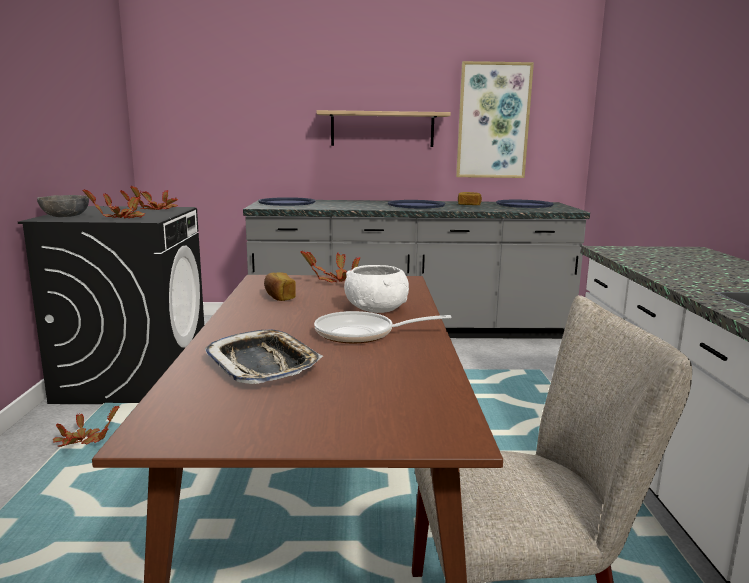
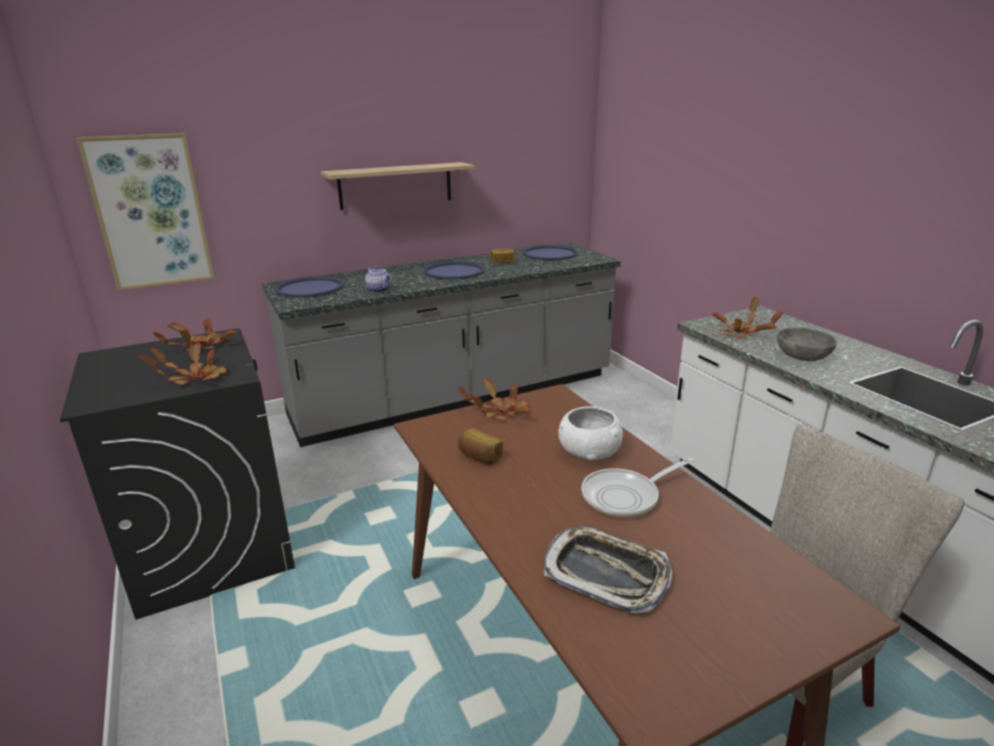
camera: 25 degrees left, 10 degrees up
(65, 216) = (107, 389): grey bowl -> grey bowl (802, 356)
(82, 442) = (238, 657): potted plant -> potted plant (743, 333)
(336, 207) = (380, 290): none -> teapot
(493, 121) = (507, 166): picture -> picture (150, 212)

